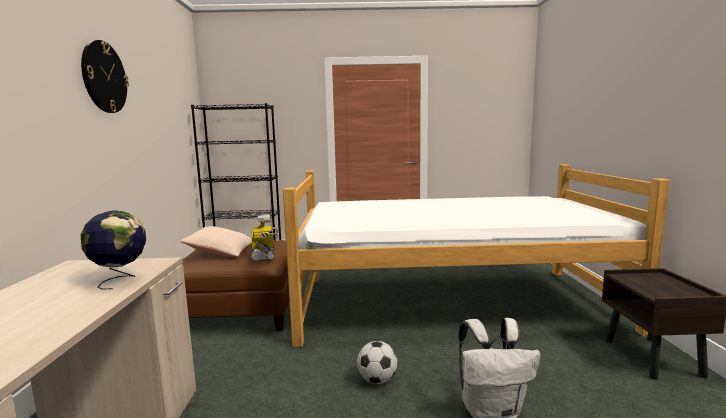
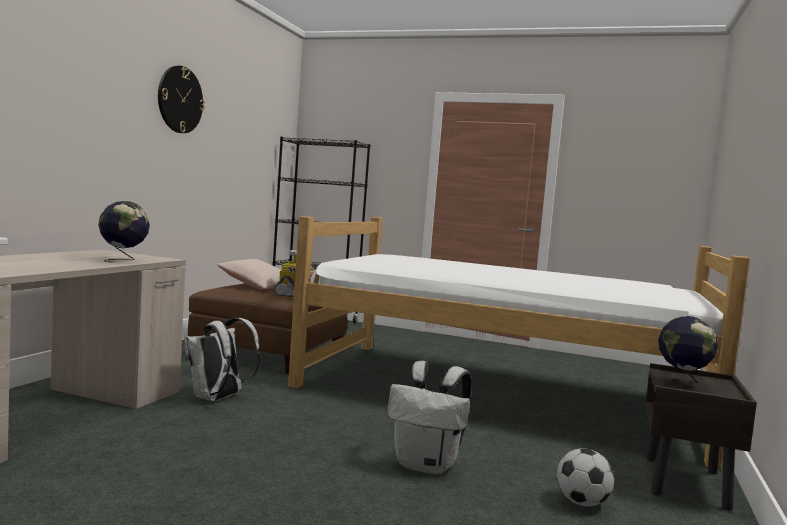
camera: 20 degrees right, 5 degrees down
(242, 386) = (217, 398): none -> white backpack
(377, 380) = (341, 423): football -> football (582, 503)
(652, 287) = (682, 383): none -> globe

